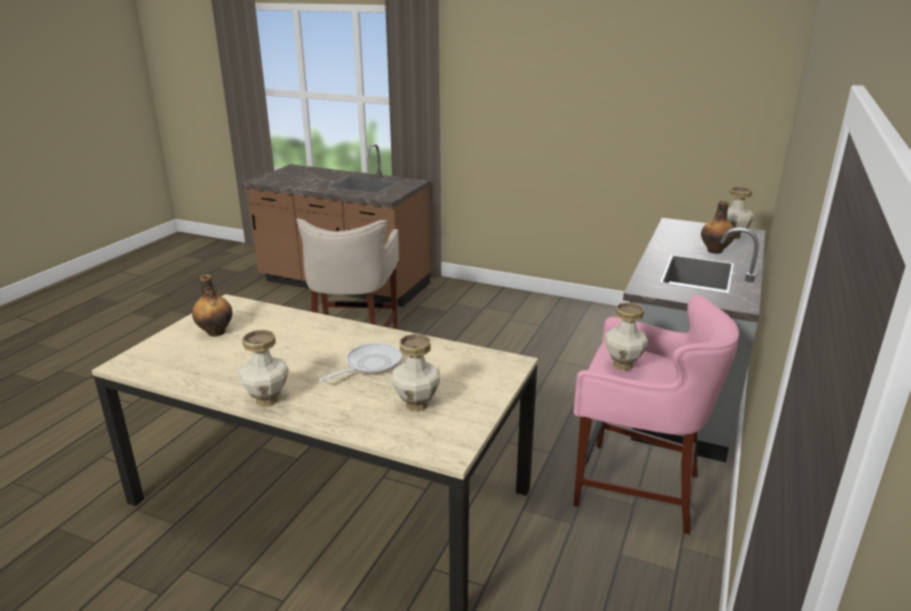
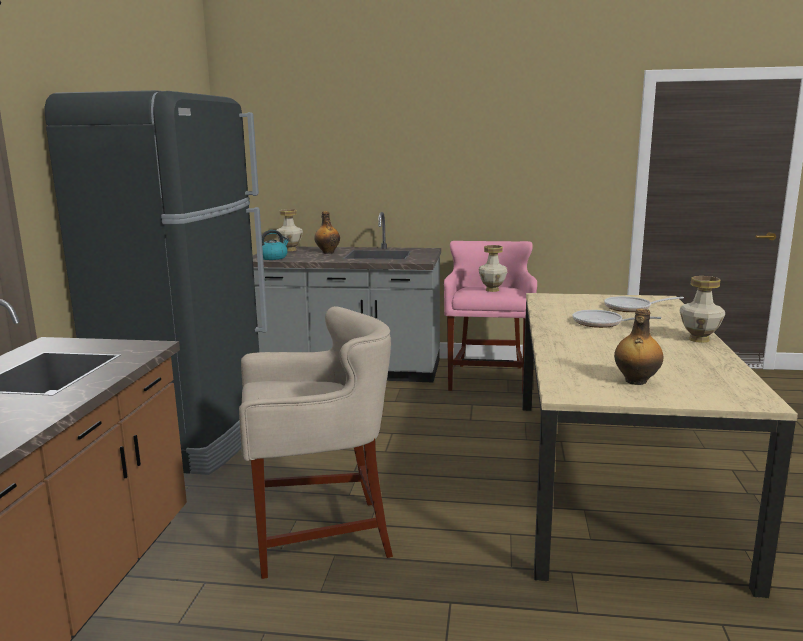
camera: 105 degrees left, 10 degrees down
(416, 406) = (631, 308): vase -> frying pan
(522, 310) = (191, 437): none -> black fridge
(679, 228) = (273, 258): none -> kettle

